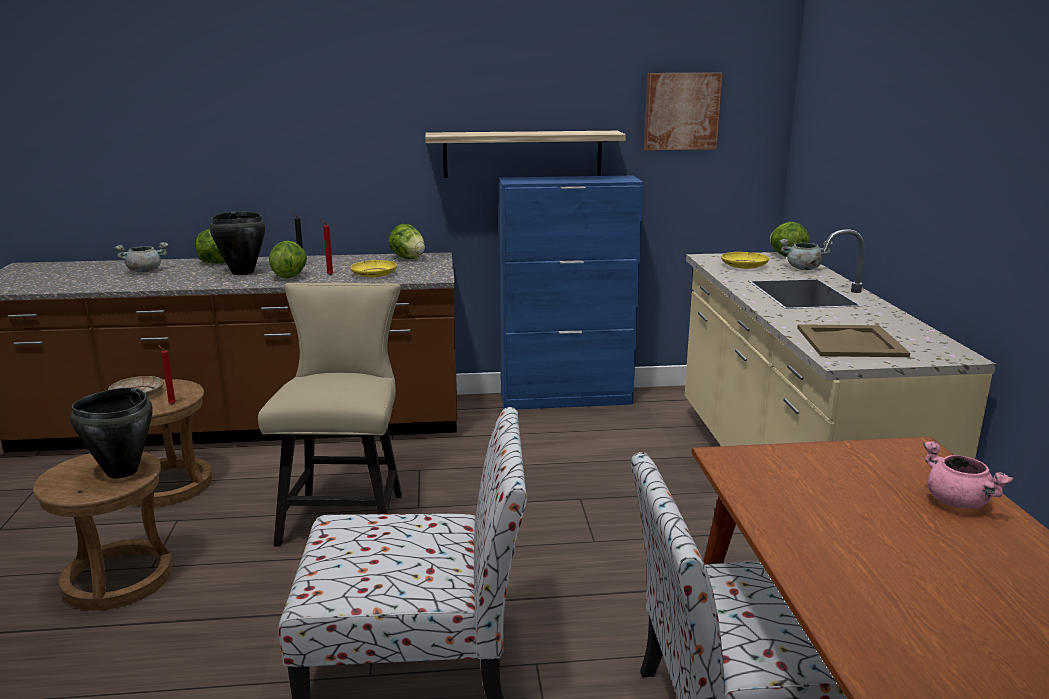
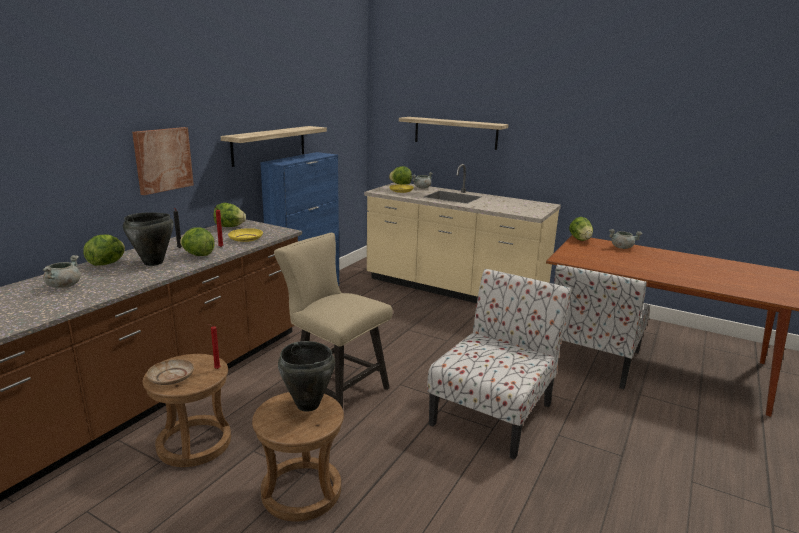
camera: 55 degrees left, 0 degrees up
(681, 111) = (331, 112): picture -> picture (163, 160)
(851, 342) = (518, 208): beige tray -> none
(877, 164) = (455, 133): none -> shelf
(906, 450) = (580, 239): none -> lettuce
(959, 502) = (622, 247): pink cooking pot -> grey cooking pot

